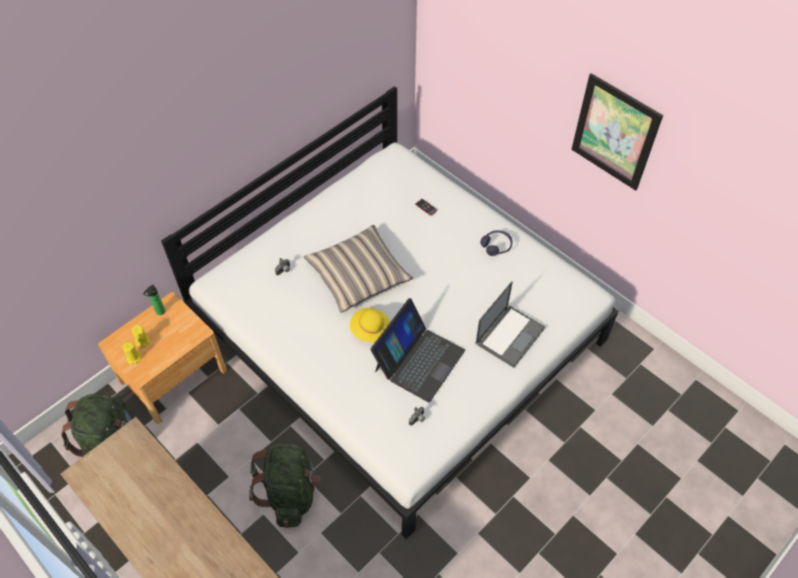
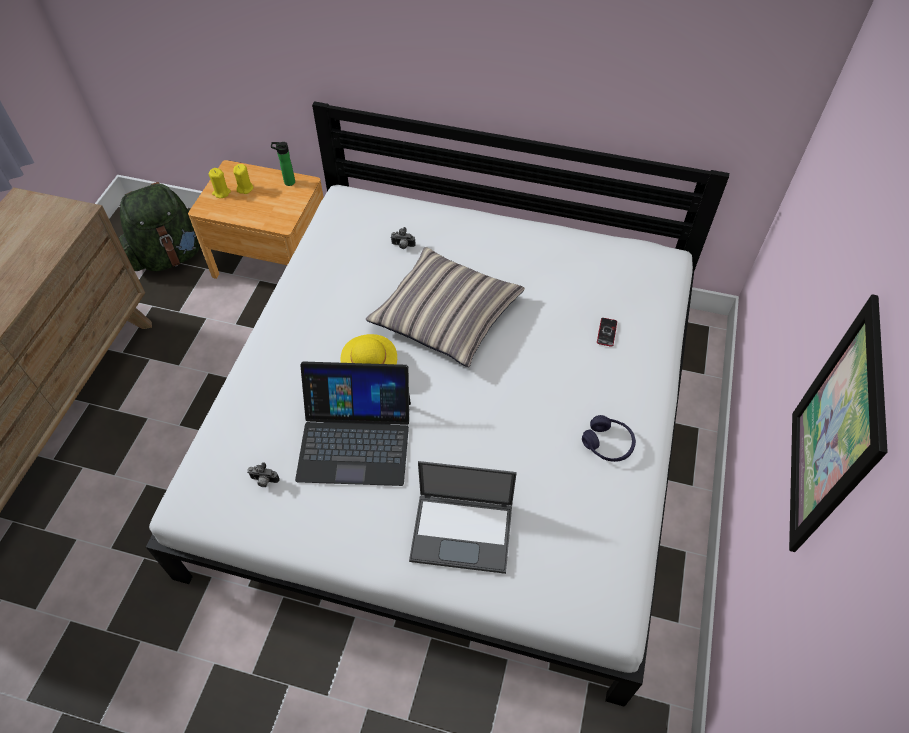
camera: 60 degrees right, 0 degrees up
(290, 493) = (182, 430): green backpack -> none

